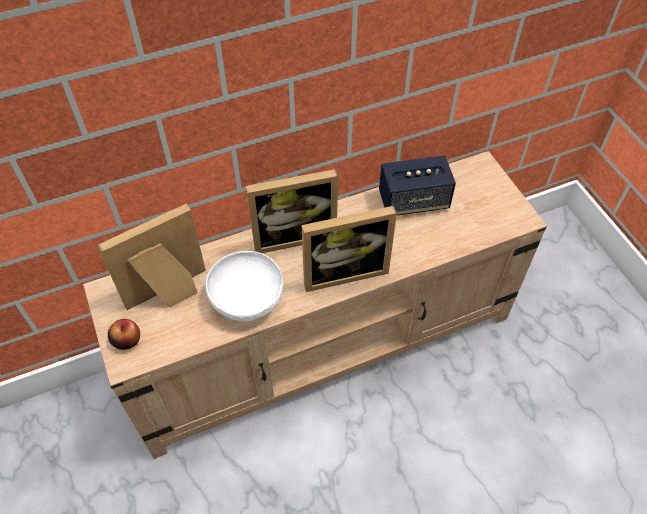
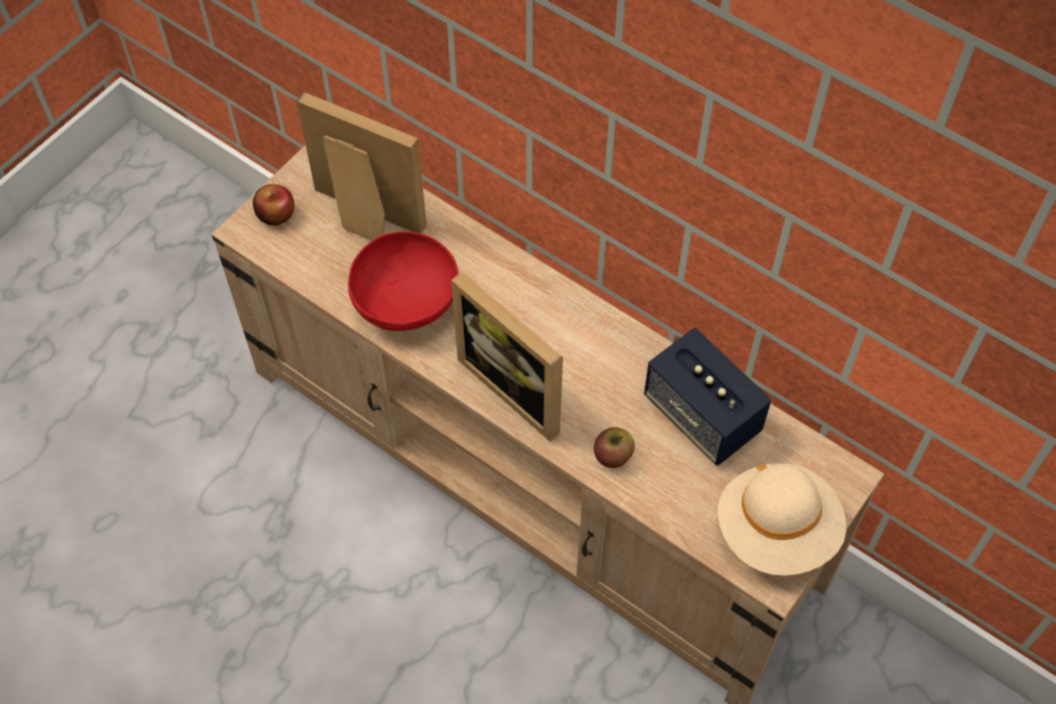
camera: 60 degrees right, 5 degrees up
(248, 299) = (406, 302): white bowl -> red bowl
(293, 235) = (539, 299): picture frame -> none
(414, 249) = (613, 455): none -> apple
(498, 204) = (777, 531): none -> beige hat

